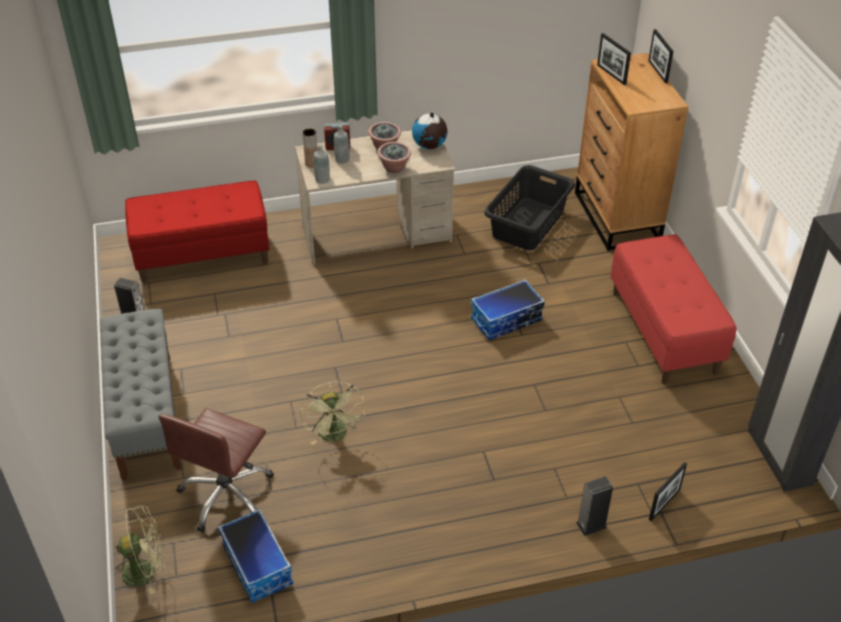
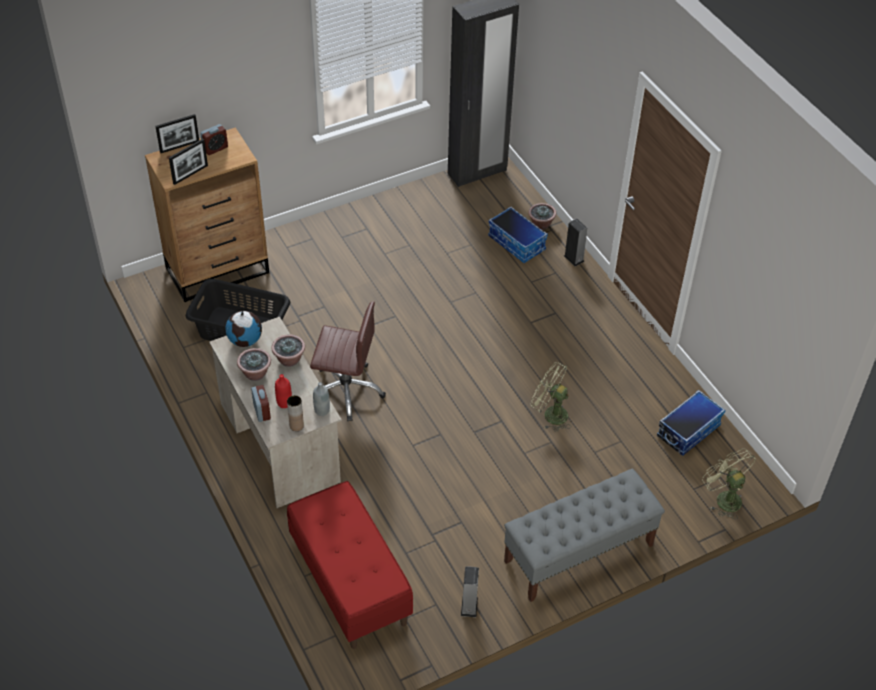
camera: 105 degrees left, 5 degrees up
(227, 495) = (636, 468): brown office chair -> brown office chair (346, 390)
(335, 436) = (550, 414): green fan -> green fan turned 120 degrees counterclockwise
(342, 160) = (284, 403): grey bottle -> red bottle
(506, 321) = (381, 328): storage box -> storage box (517, 243)
(651, 91) = (215, 148): none -> alarm clock
(664, 332) = (366, 232): red bench -> none
(664, 504) = (541, 224): picture frame -> potted plant

